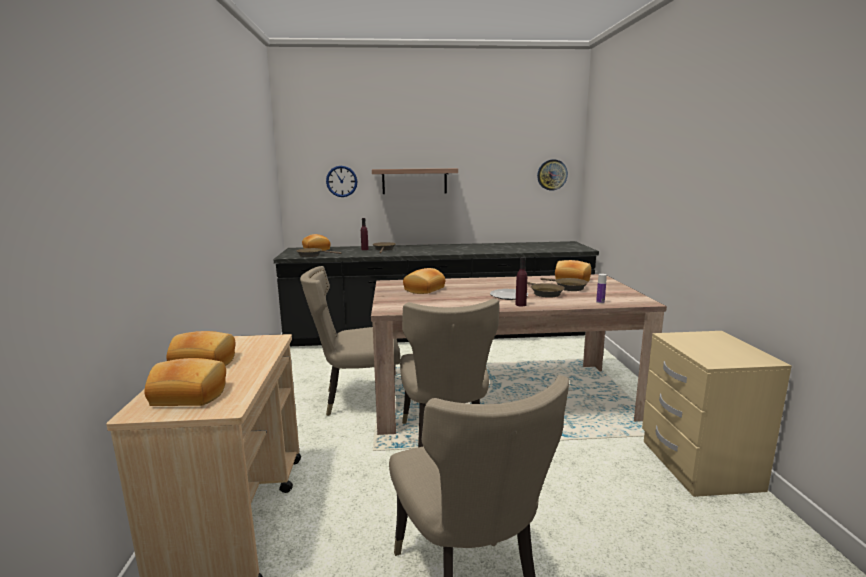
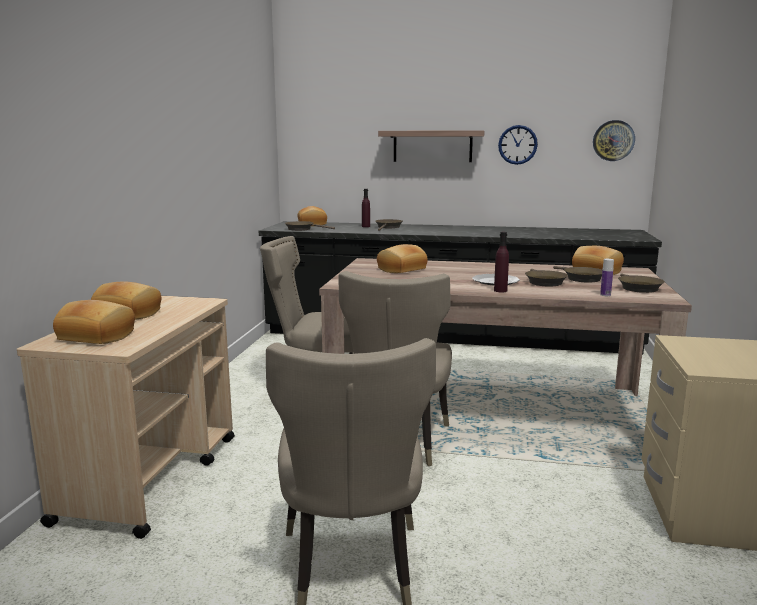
camera: 15 degrees right, 0 degrees up
(341, 181) = (346, 145): wall clock -> wall clock (517, 144)
(615, 293) = (637, 288): none -> brown frying pan

